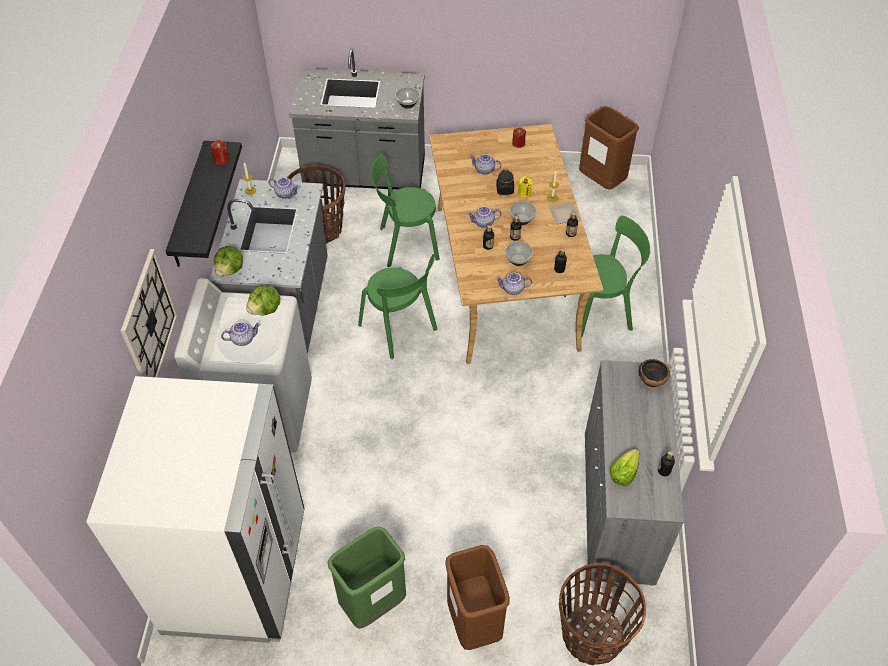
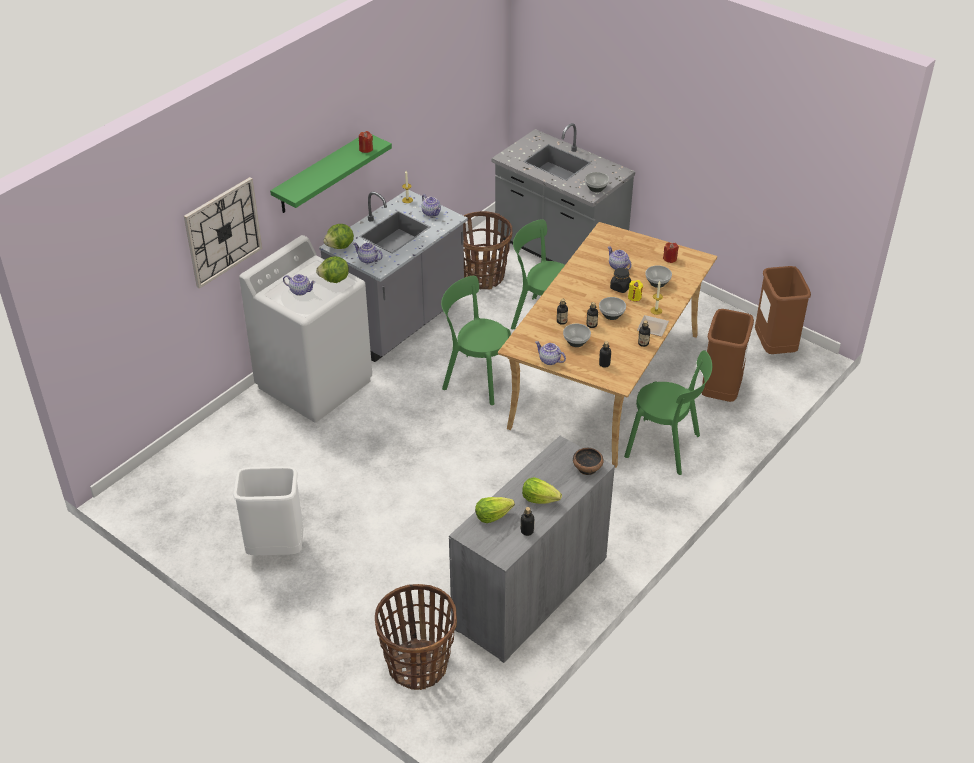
camera: 35 degrees right, 10 degrees down
(189, 206) = (321, 174): black shelf -> green shelf
(236, 572) = (202, 477): white fridge -> none
(373, 603) = (276, 549): green trash can -> white trash can
(399, 329) = (476, 378): green chair -> green chair turned 120 degrees clockwise
(474, 623) = (336, 604): brown trash can -> brown trash can (720, 393)
(483, 223) = (575, 304): teapot -> teapot (367, 260)
(529, 171) = (657, 283): none -> bowl
(644, 432) = (539, 499): none -> lettuce

